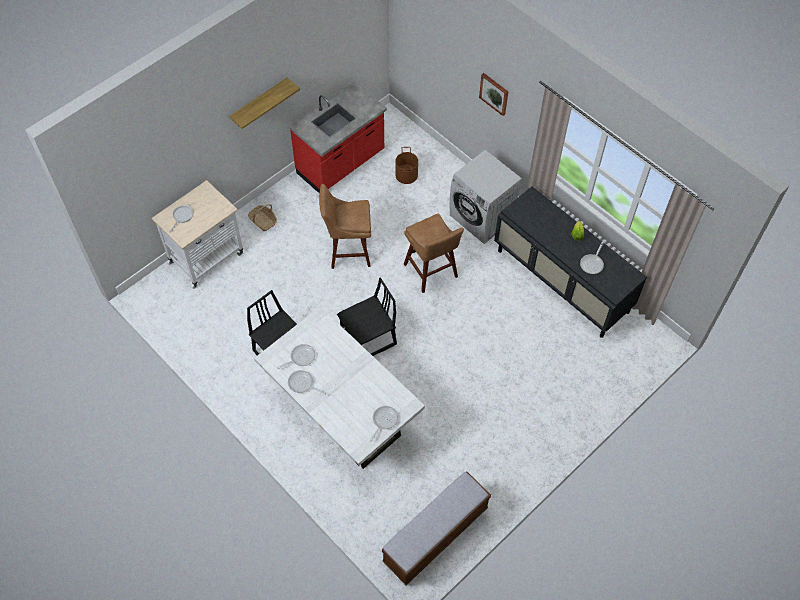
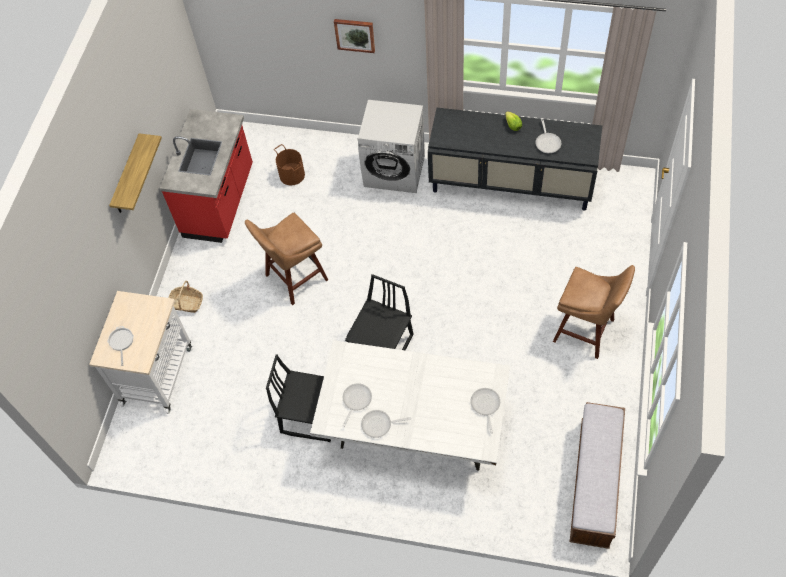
camera: 30 degrees left, 0 degrees up
(431, 272) = (389, 248): brown stool -> brown stool (586, 331)

